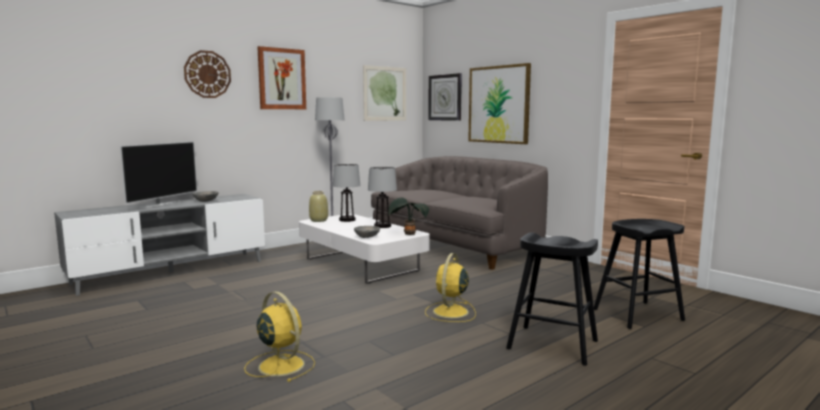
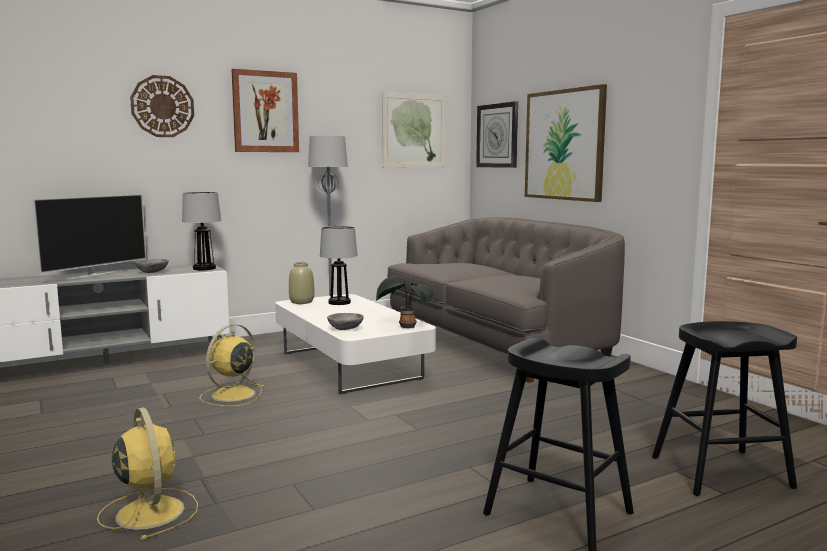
camera: 10 degrees right, 0 degrees up
(382, 226) = (379, 313): table lamp -> table lamp (204, 268)
(450, 312) = (431, 446): yellow fan -> yellow fan (231, 395)

